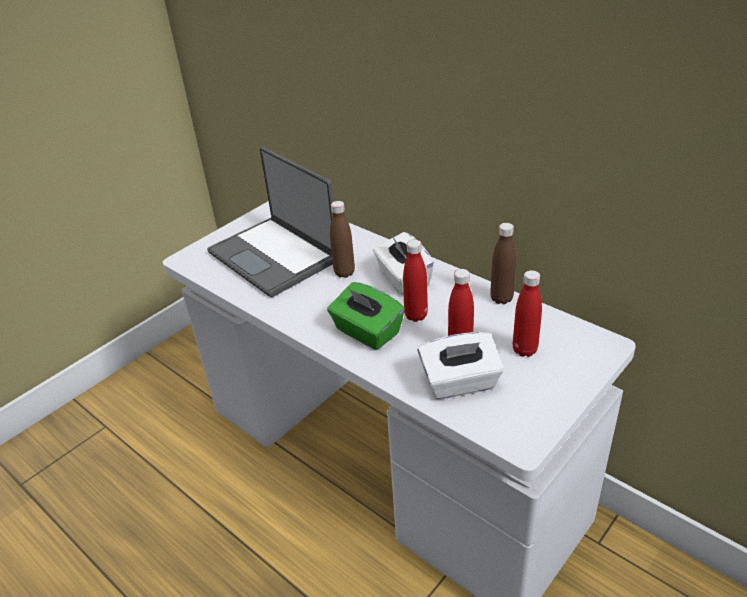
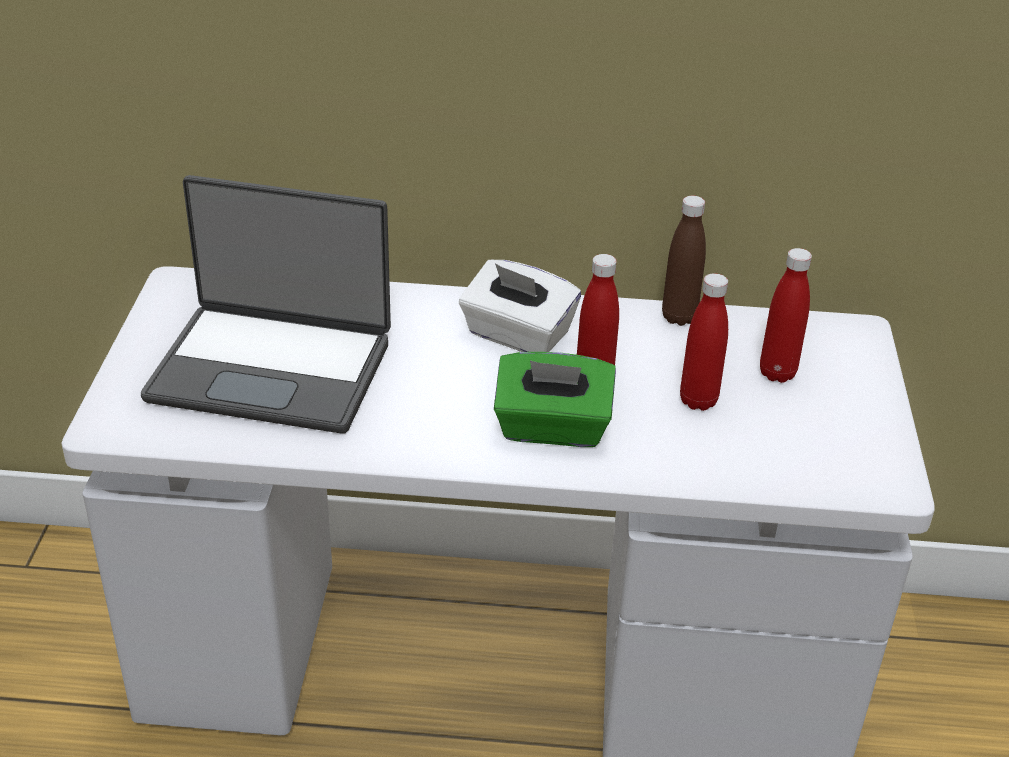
camera: 40 degrees left, 0 degrees up
(344, 272) = (419, 356): brown bottle -> none
(460, 383) = (748, 446): white tissue box -> none

